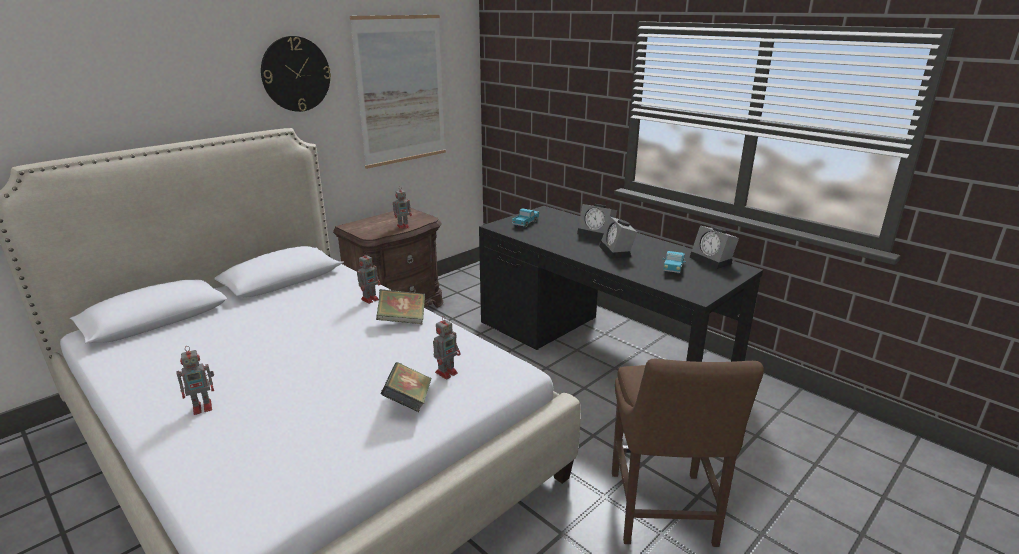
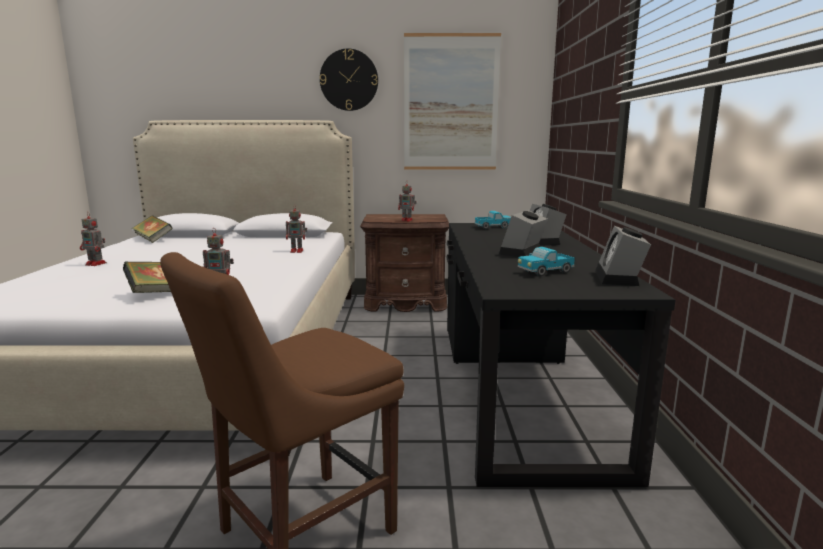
camera: 45 degrees right, 10 degrees down
(402, 320) = (281, 263): book -> book (153, 240)

